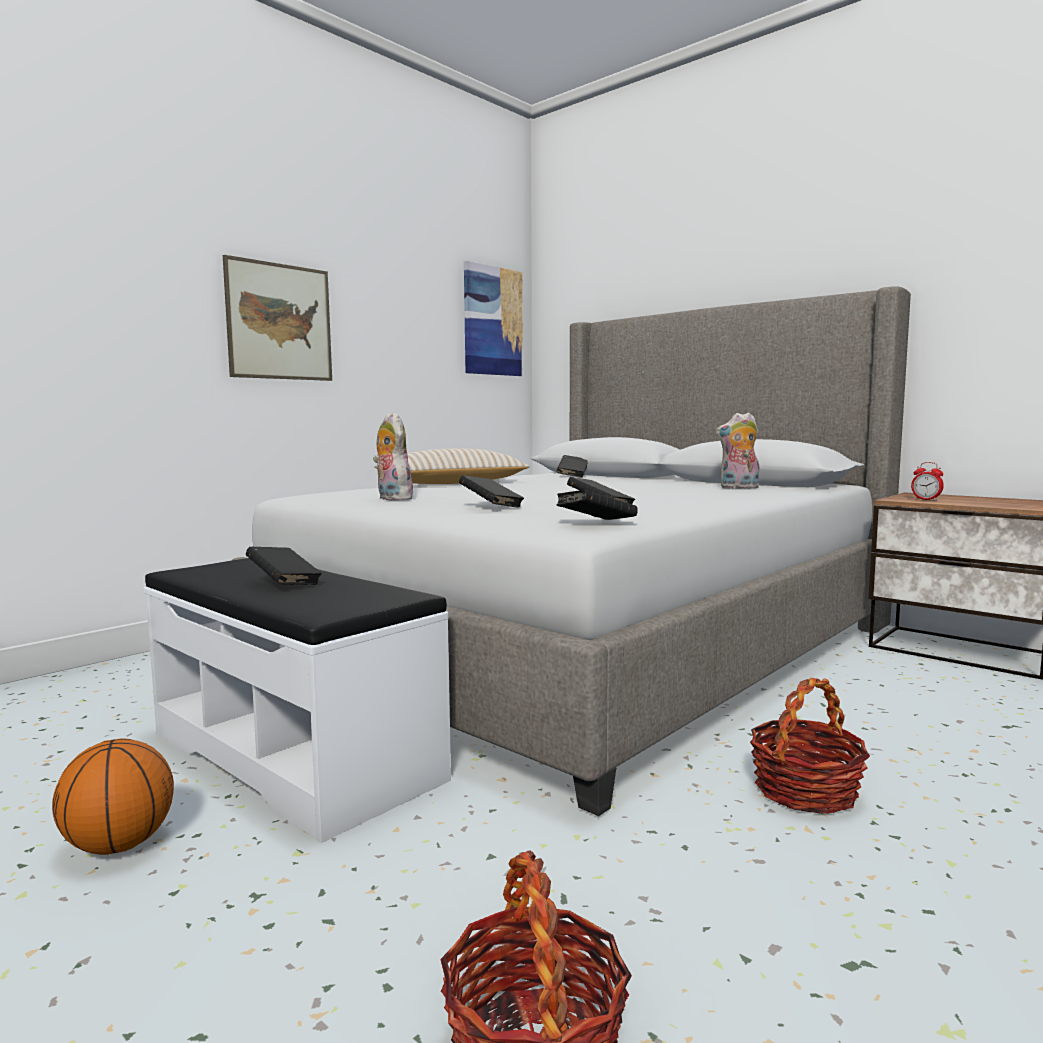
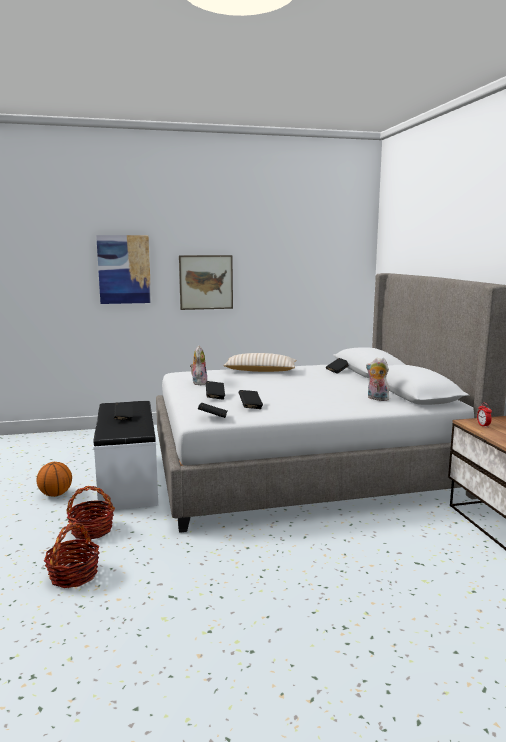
camera: 35 degrees right, 5 degrees up
(493, 321) = (343, 267): picture -> picture (124, 269)
(805, 791) = (263, 551): basket -> basket (91, 530)

